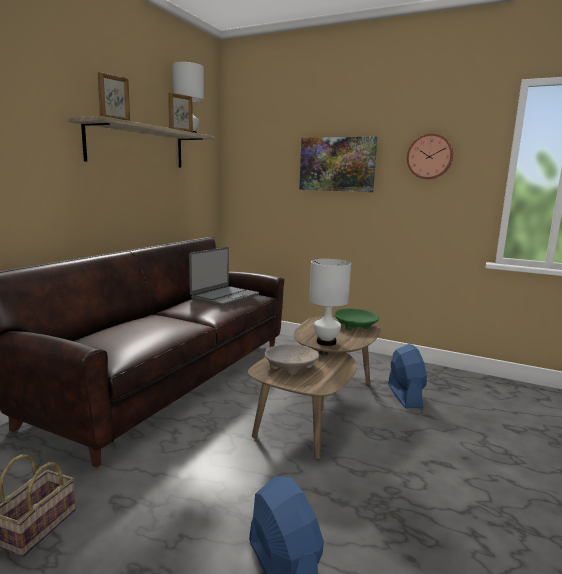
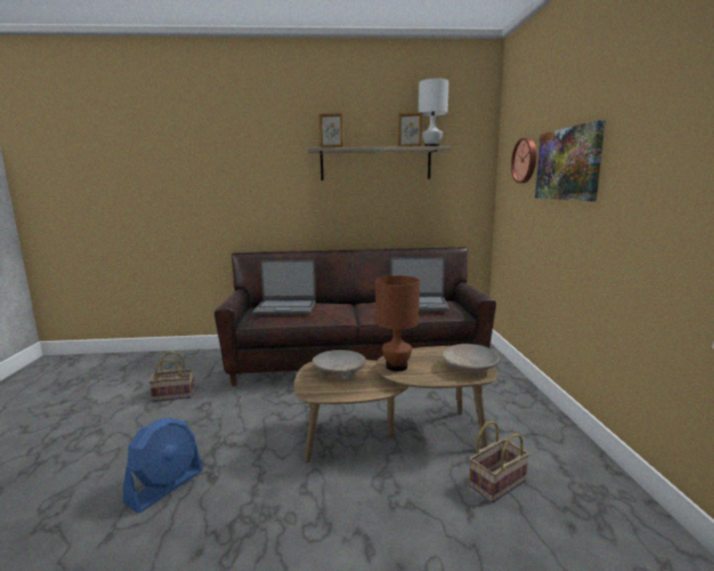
camera: 60 degrees right, 0 degrees up
(118, 335) = (285, 308): none -> laptop
(326, 342) = (396, 366): white table lamp -> brown table lamp
(355, 326) = (470, 368): green bowl -> beige bowl
(404, 395) = (497, 482): blue fan -> basket
(430, 156) = (660, 141): wall clock -> wall clock (525, 160)

